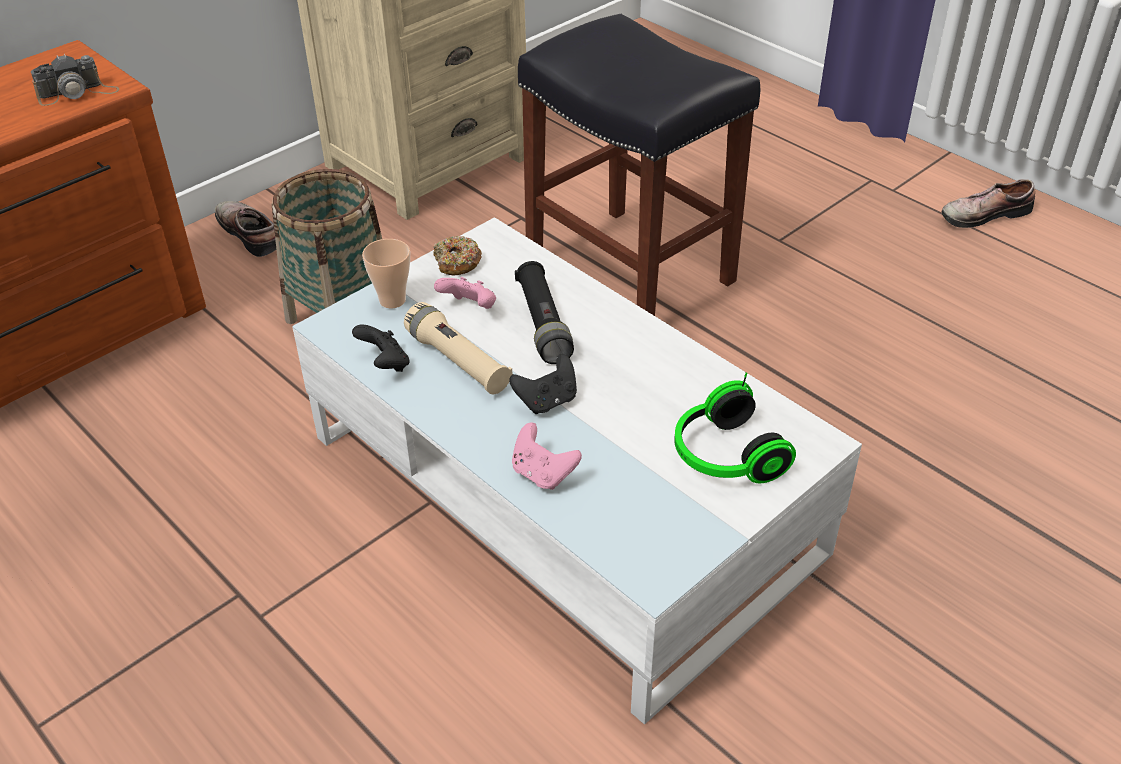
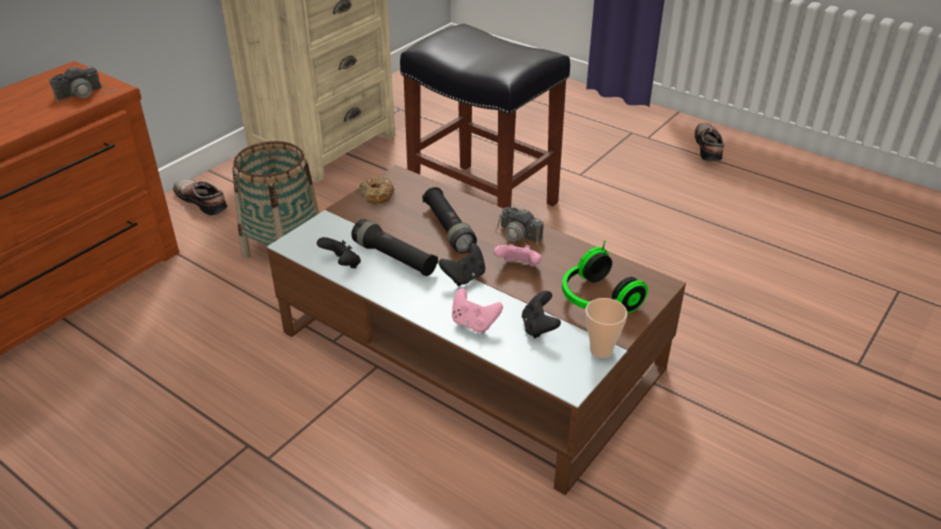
camera: 10 degrees left, 5 degrees down
(392, 300) = (336, 223): cup -> cup (601, 350)
(458, 361) = (394, 258): beige flashlight -> black flashlight
(469, 308) = (393, 223): pink game controller -> pink game controller (518, 267)
(562, 493) = (470, 350): white coffee table -> brown coffee table
(631, 490) = (539, 327): none -> black game controller
(641, 348) = (520, 238): none -> camera
(983, 213) = (710, 147): shoe -> shoe turned 120 degrees clockwise

